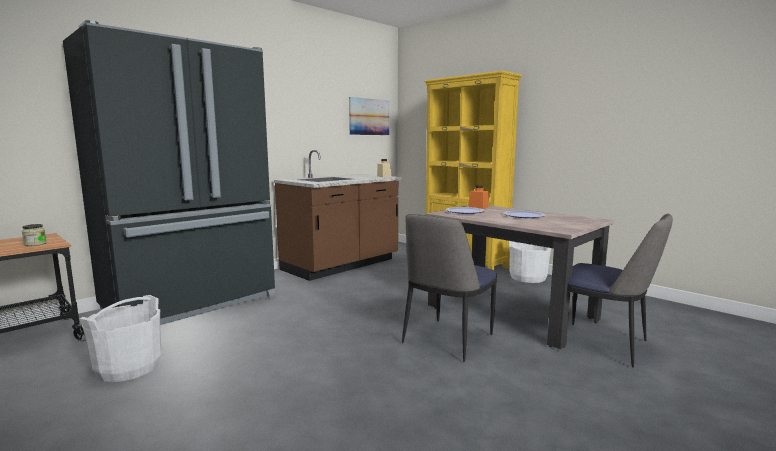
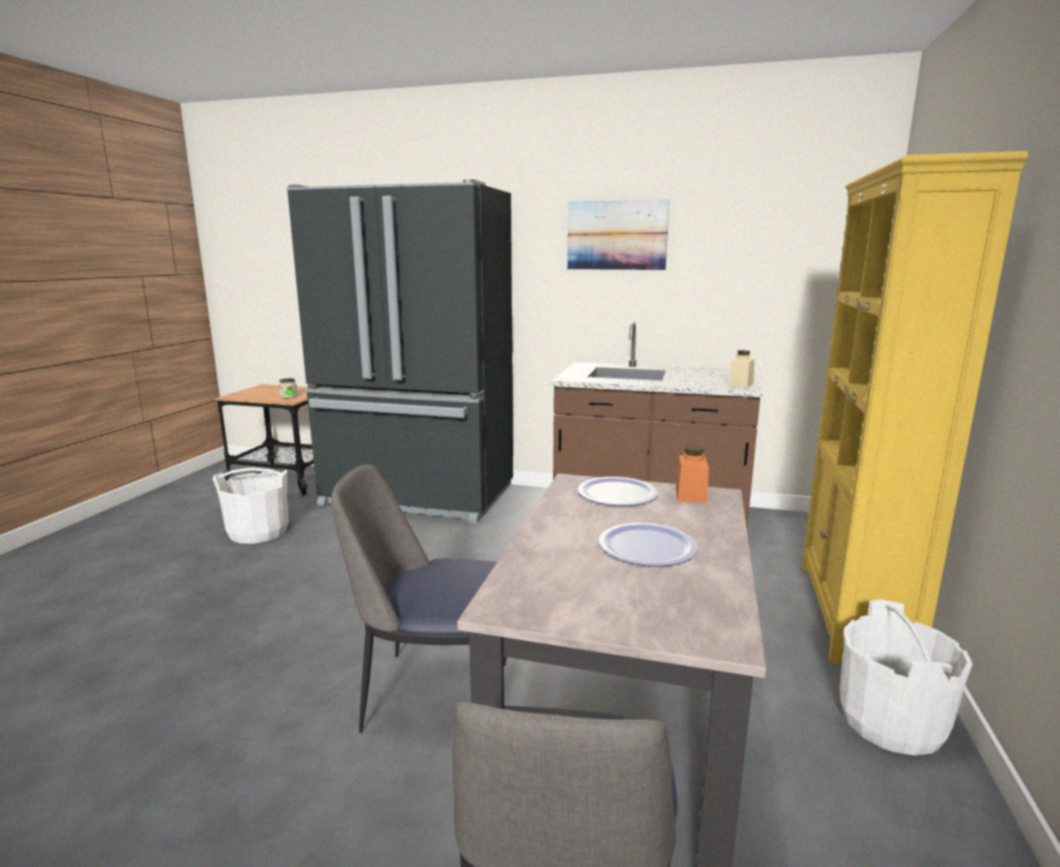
camera: 60 degrees right, 5 degrees up
(369, 117) = (799, 260): picture -> picture (617, 235)

